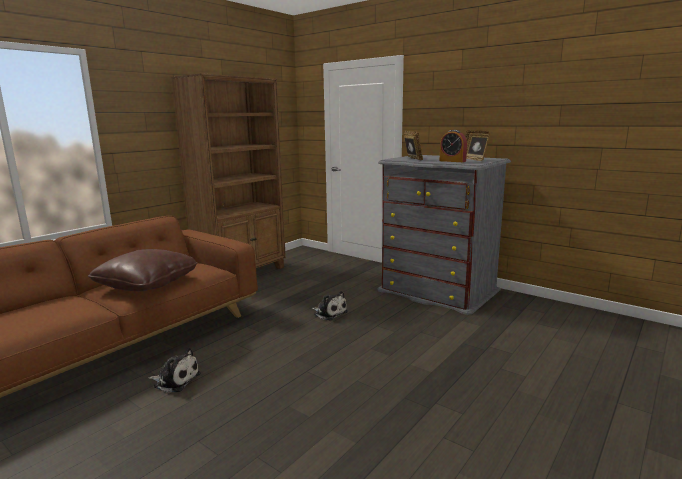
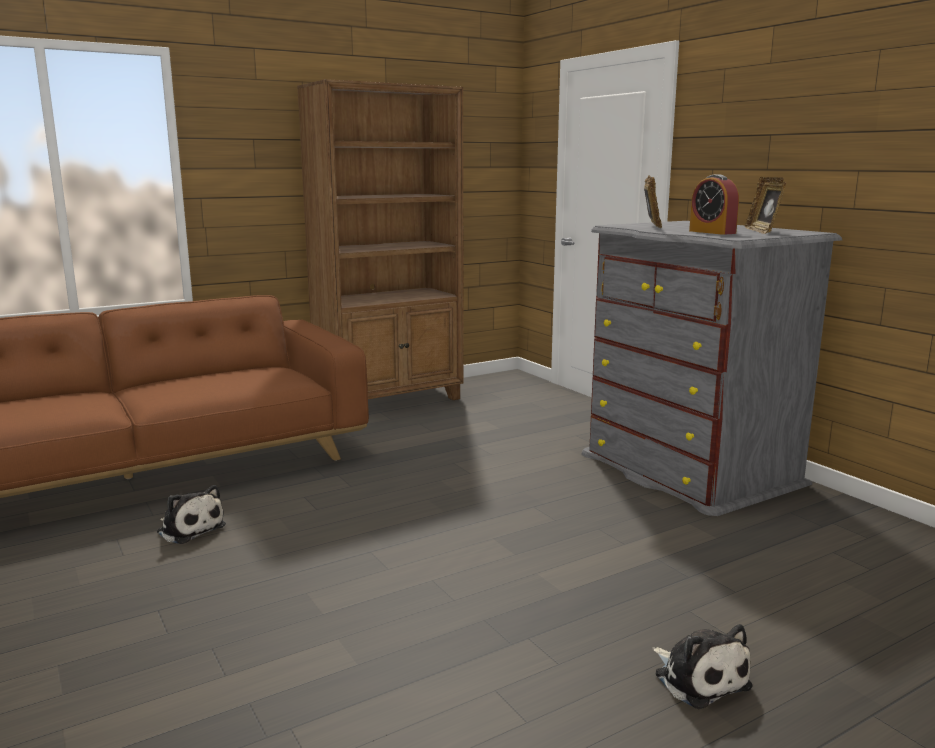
camera: 20 degrees right, 0 degrees up
(147, 284) = (195, 388): brown pillow -> none
(329, 313) = (473, 475): plush toy -> plush toy (698, 678)

